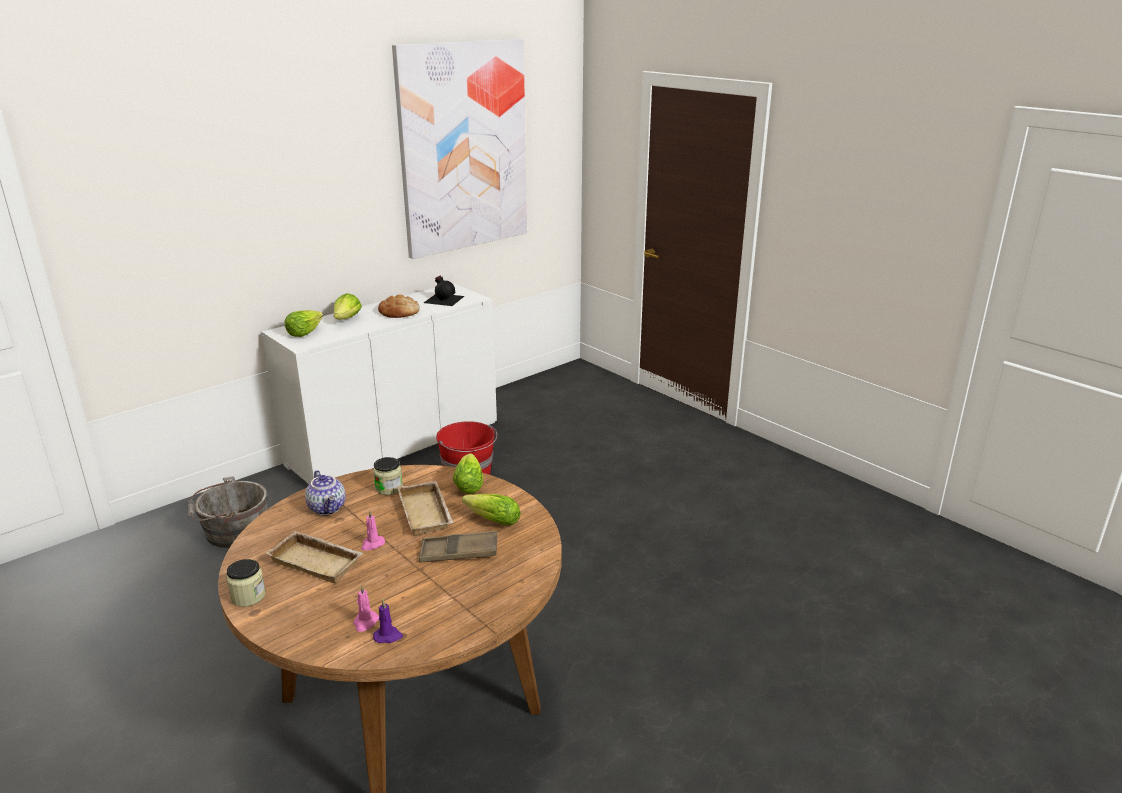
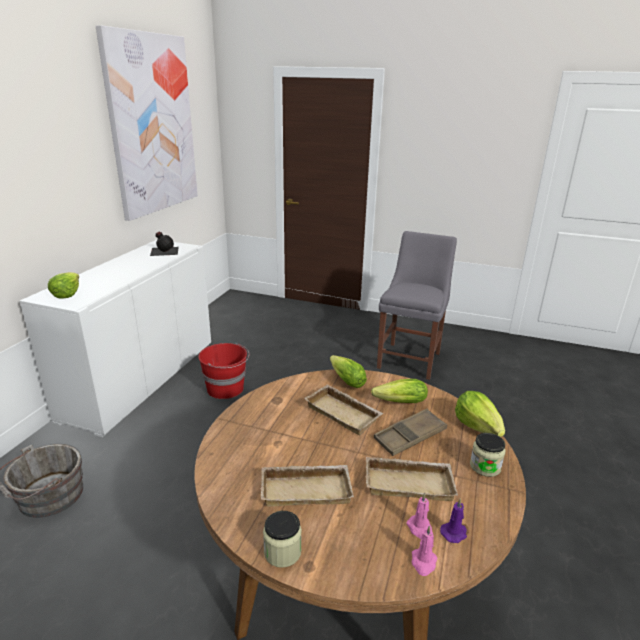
camera: 30 degrees left, 0 degrees up
(328, 508) = (255, 436): teapot -> none
(347, 319) = (96, 277): lettuce -> lettuce (478, 427)
(372, 544) = (334, 455): pink candle -> pink candle (423, 563)
(389, 488) = (287, 402): jar -> jar (485, 466)
(399, 312) = (138, 265): bread -> none
(405, 587) = (409, 482): none -> beige tray
(727, 504) = (410, 359): none -> grey chair

